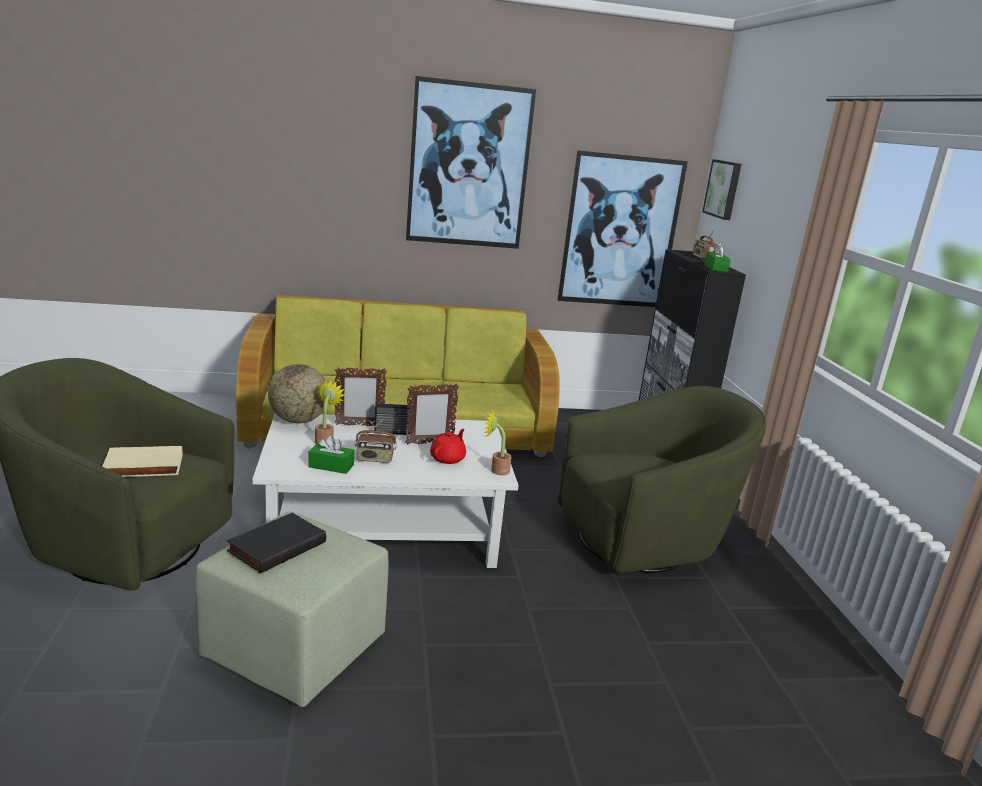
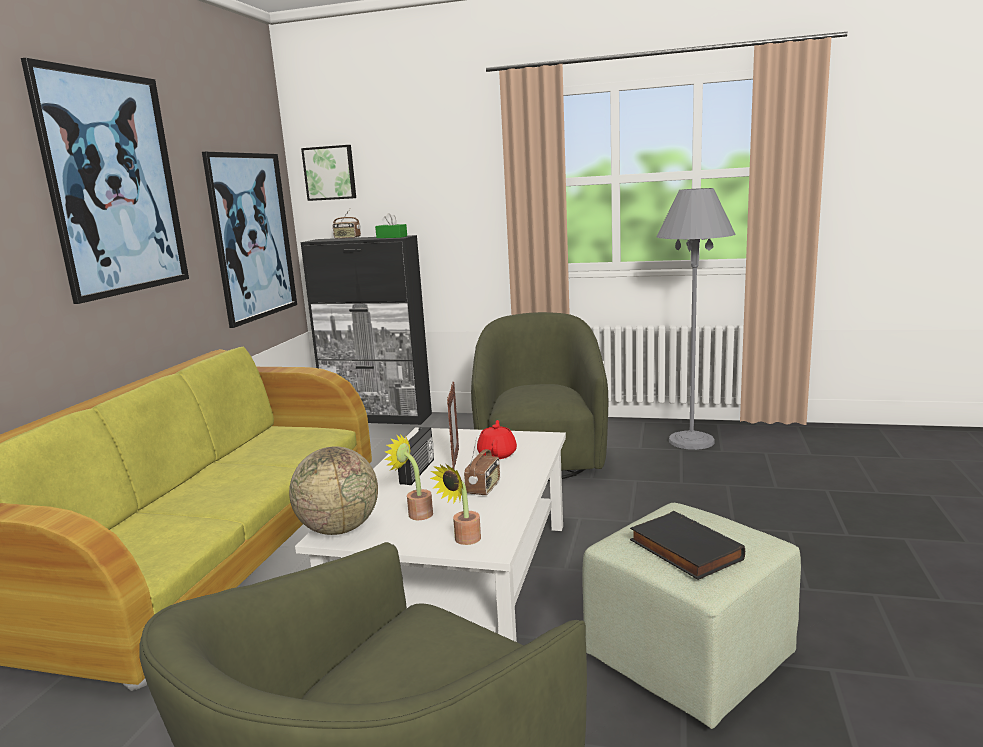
camera: 65 degrees left, 5 degrees down
(143, 467) = (437, 657): beige book -> none
(331, 466) = (493, 512): green tissue box -> none
(358, 425) = (381, 492): picture frame -> none
(448, 458) = (497, 454): red teapot -> red teapot turned 45 degrees clockwise
(496, 470) = (532, 437): potted plant -> potted plant (464, 540)
(788, 650) = (691, 441): none -> grey floor lamp

